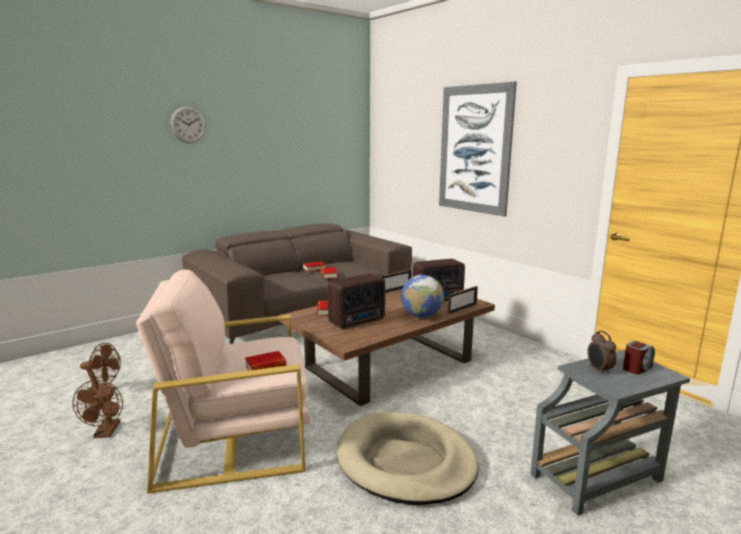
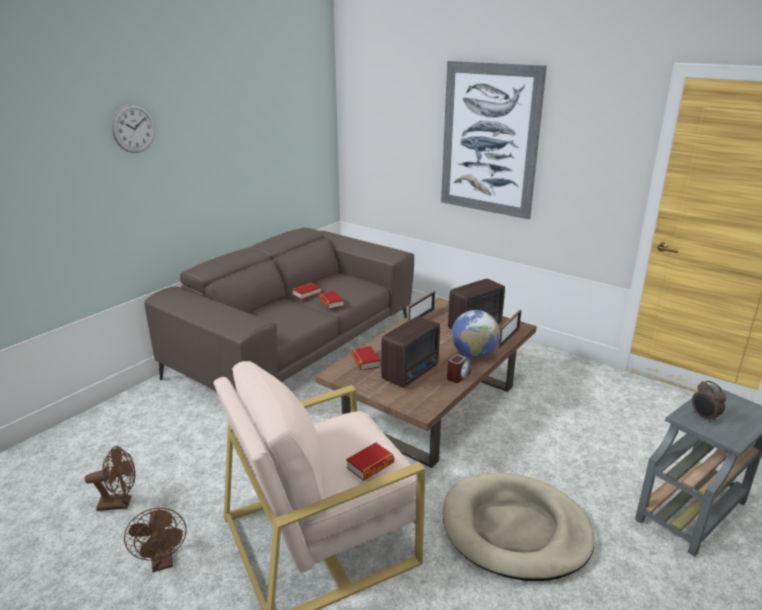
camera: 15 degrees left, 10 degrees up
(637, 368) = (733, 408): alarm clock -> alarm clock (458, 376)

